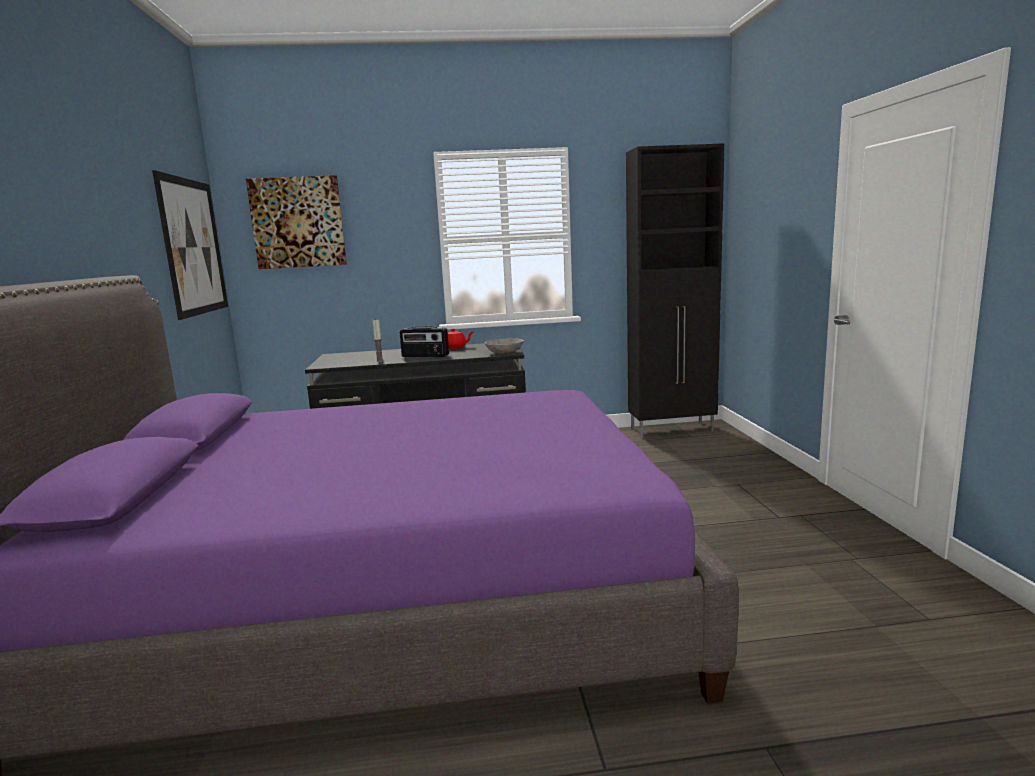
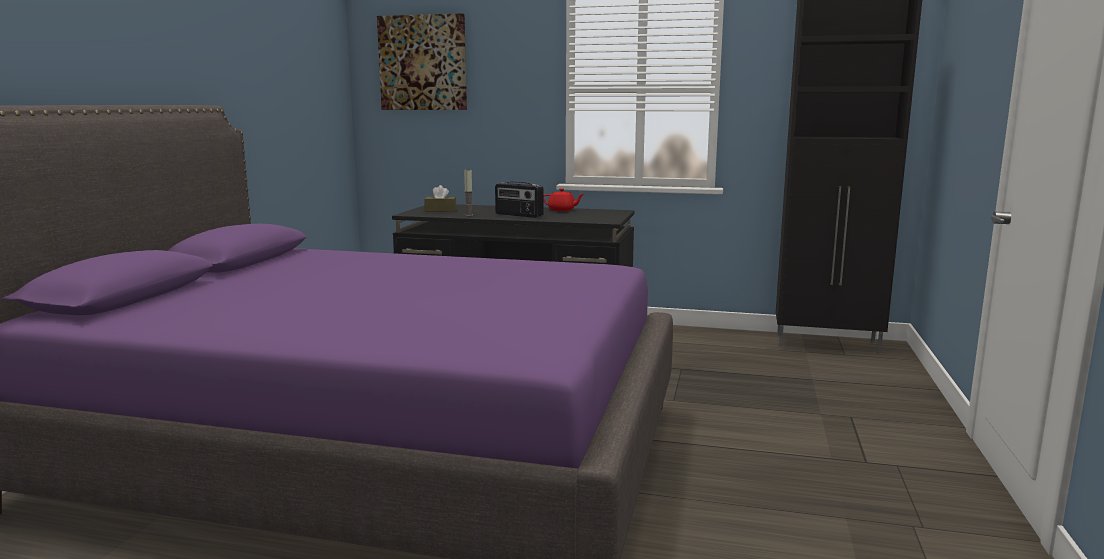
camera: 20 degrees right, 0 degrees up
(193, 247) = (311, 83): picture -> none
(345, 359) = (440, 210): none -> brown tissue box
(505, 352) = (603, 220): grey bowl -> none

